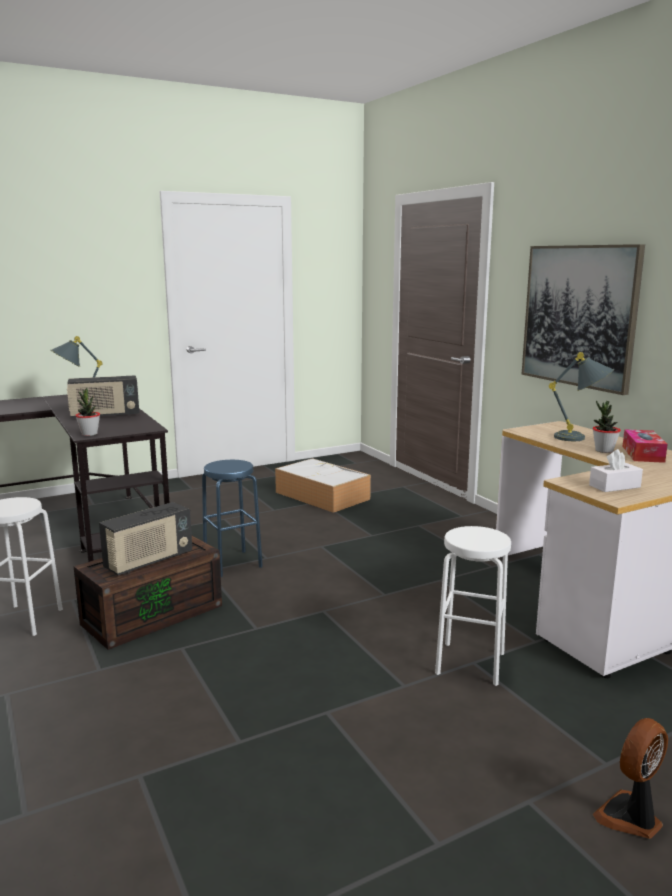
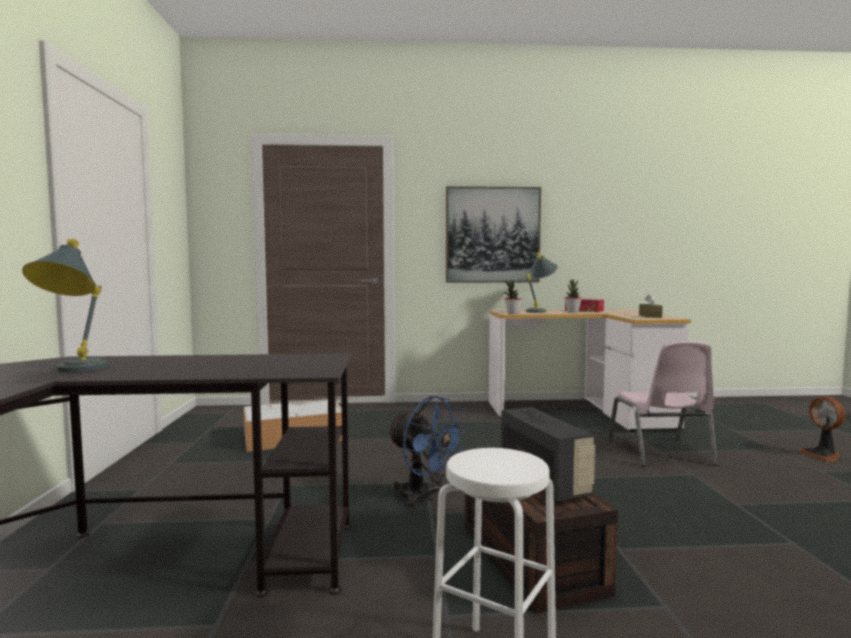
camera: 65 degrees left, 10 degrees down
(89, 434) = (311, 371): potted plant -> potted plant (512, 313)
(105, 415) = (198, 364): radio -> none
(232, 563) = (424, 498): blue stool -> blue fan
(470, 663) = (660, 452): white stool -> pink chair
(614, 486) = (650, 316): white tissue box -> brown tissue box

